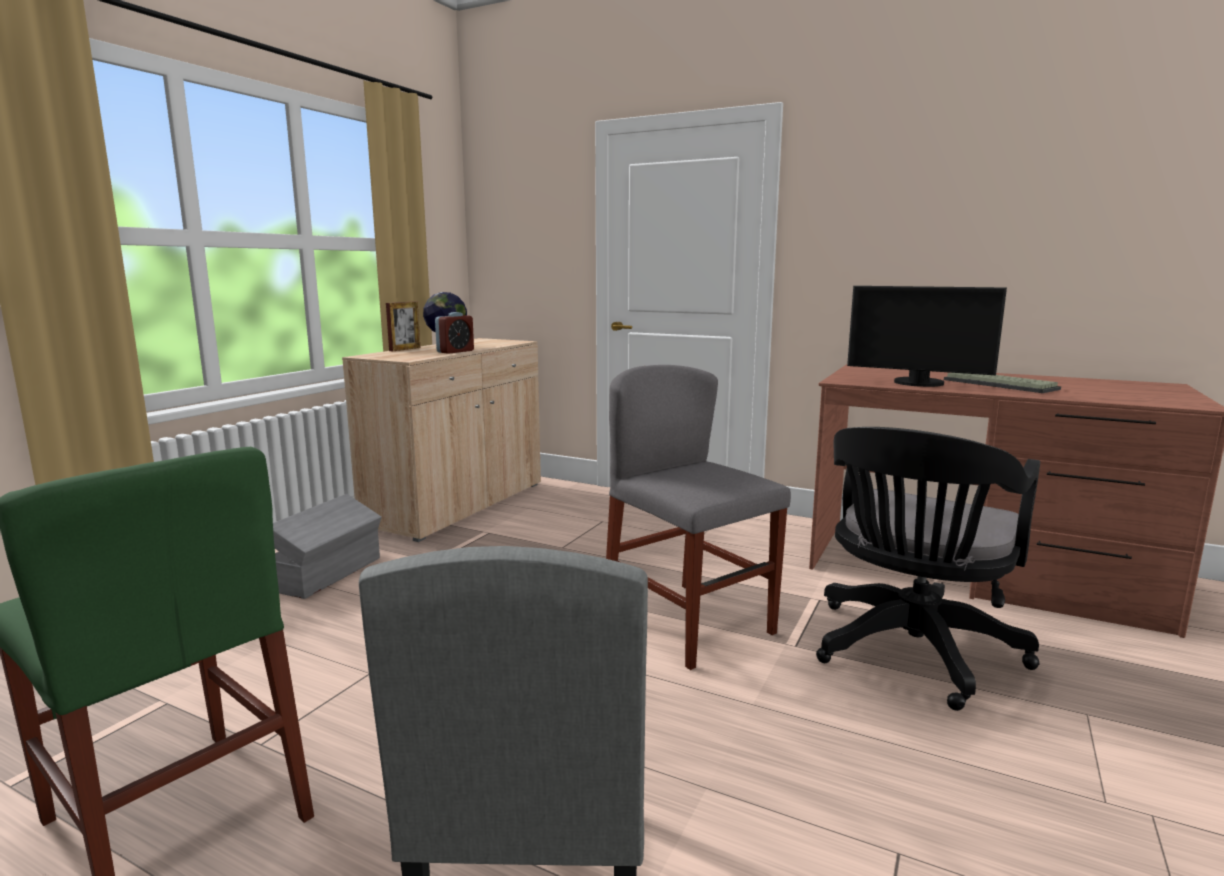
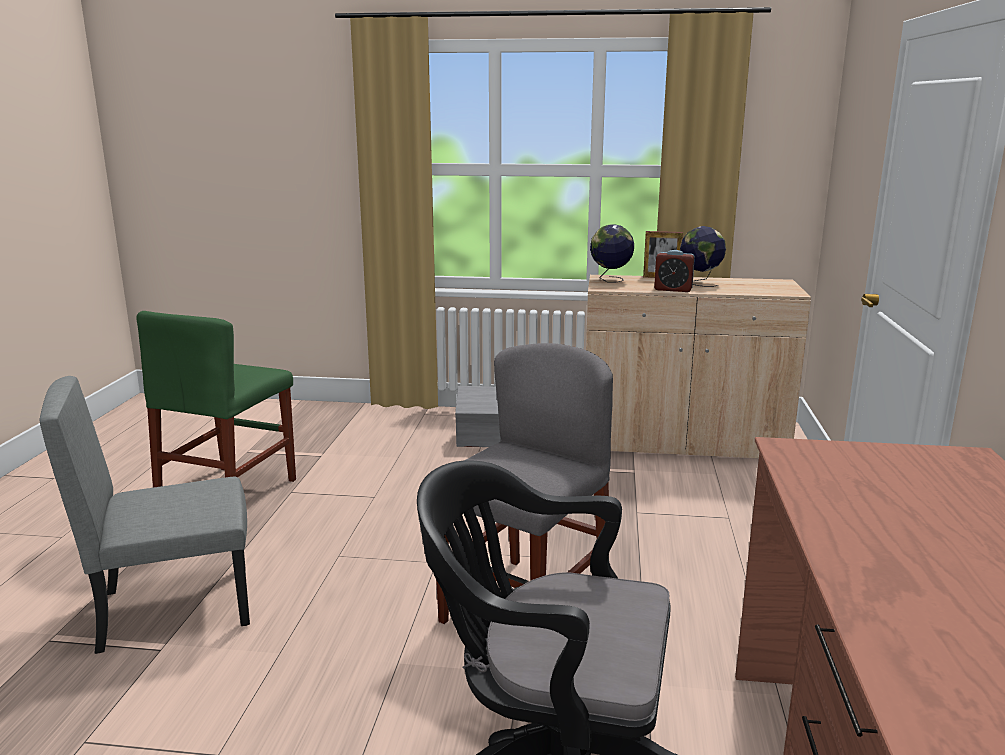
camera: 70 degrees right, 5 degrees up
(383, 356) = (610, 280): none -> globe
(918, 383) = (837, 495): monitor -> none
(1001, 384) = (938, 563): keyboard -> none

